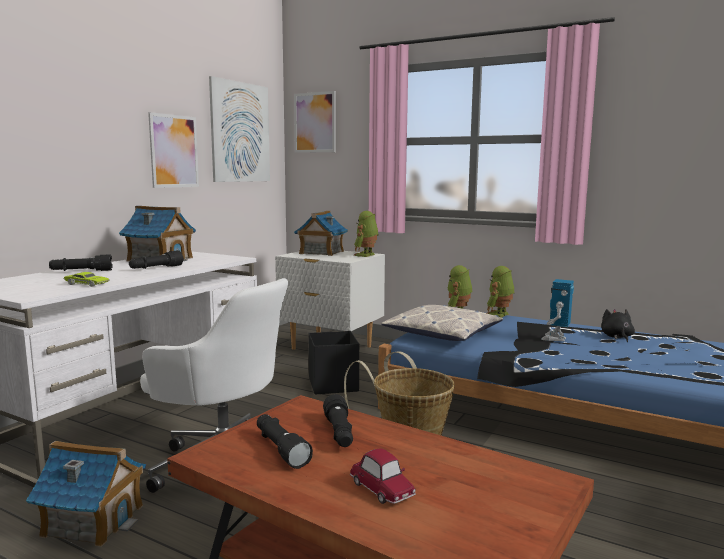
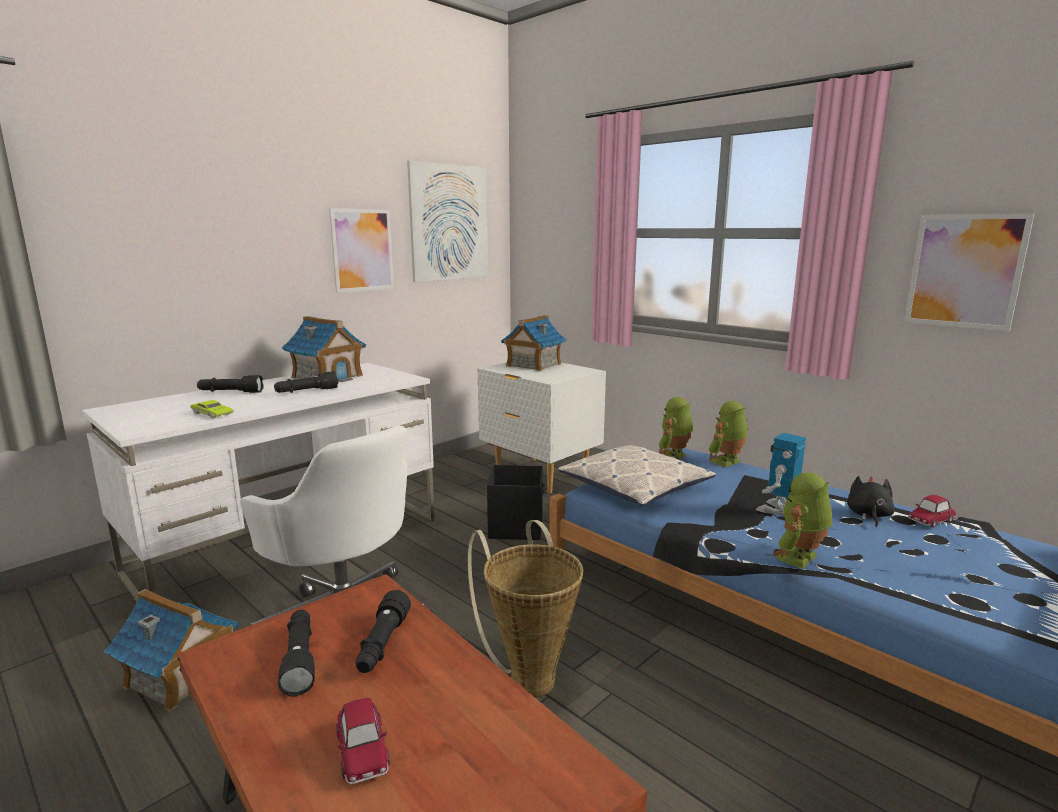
camera: 15 degrees right, 5 degrees up
(314, 122) = (540, 208): picture -> picture (964, 271)
(366, 255) = (581, 372): toy robot -> toy robot (800, 558)
(657, 336) = (930, 520): none -> toy car

